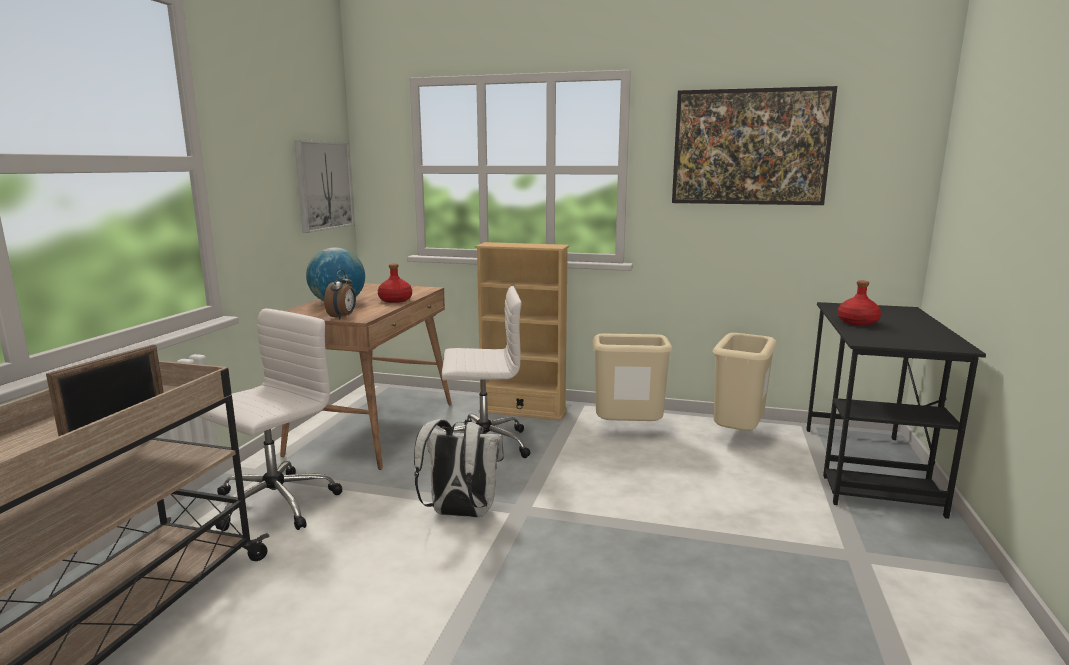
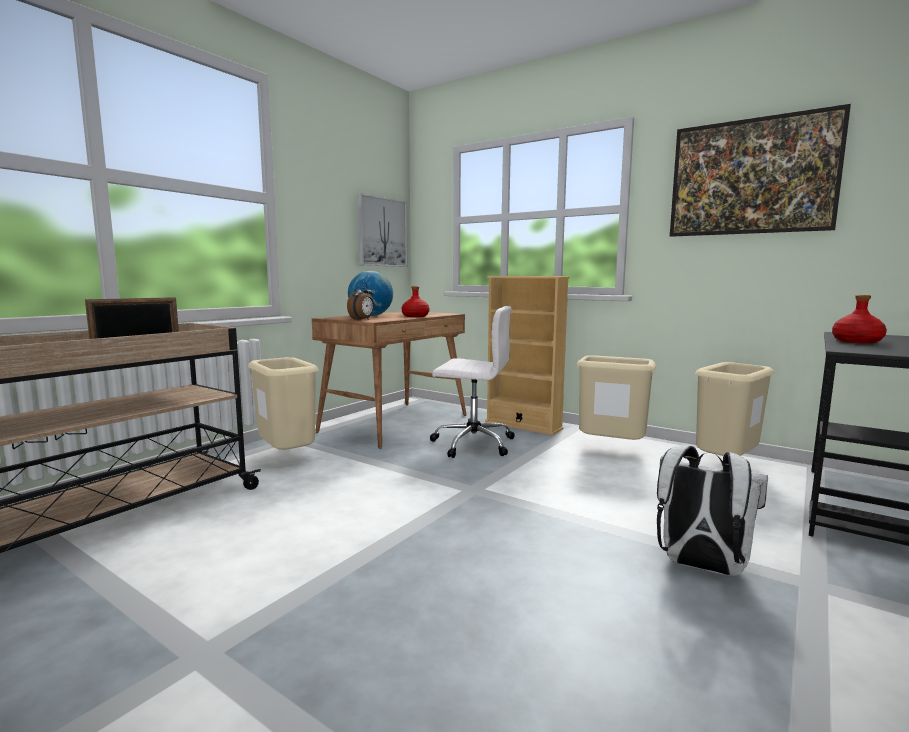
camera: 20 degrees right, 5 degrees down
(273, 504) = (288, 458): white office chair -> beige trash can
(460, 514) = (419, 484): white backpack -> white backpack (700, 567)

